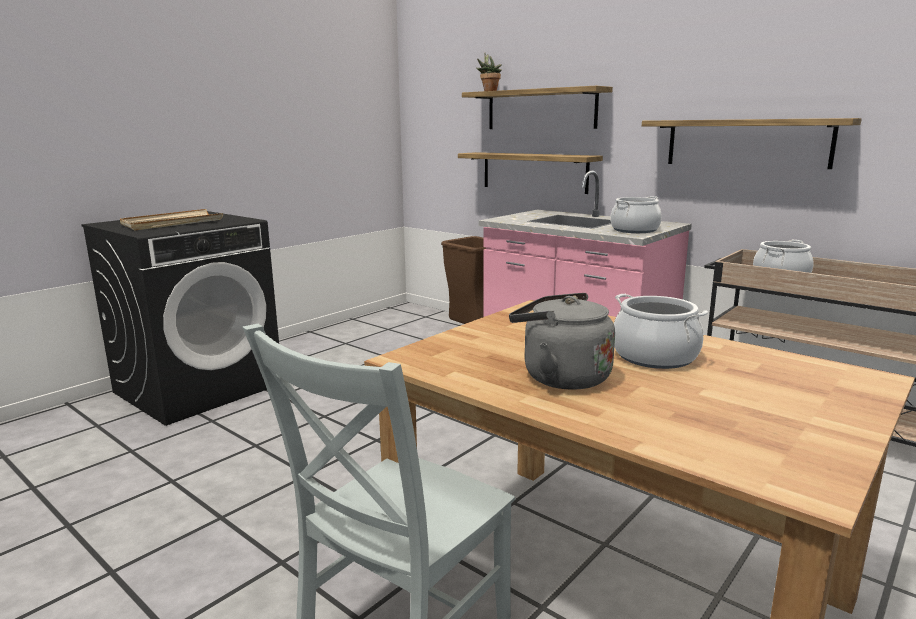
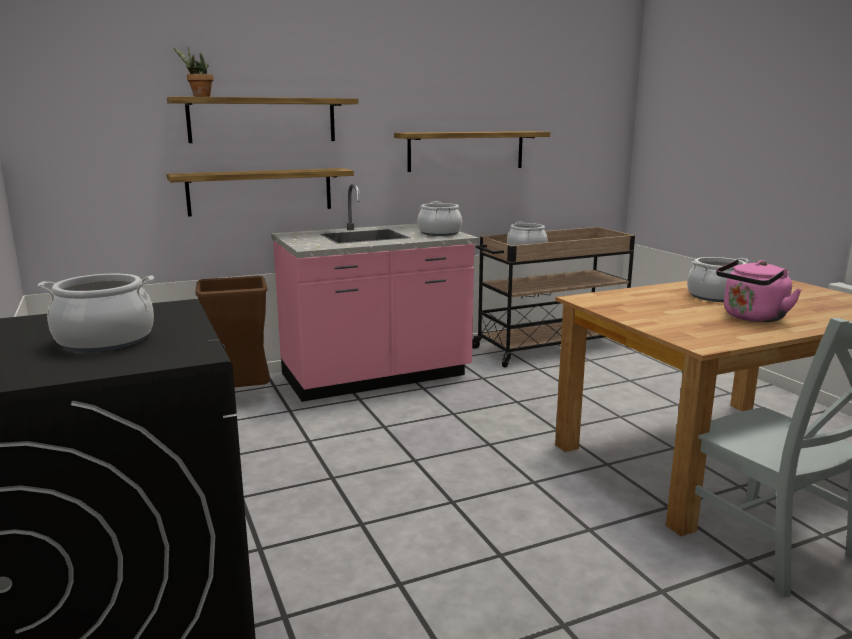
camera: 65 degrees left, 0 degrees up
(172, 223) = (105, 340): beige tray -> cooking pot
(560, 377) = (752, 318): grey kettle -> pink kettle

